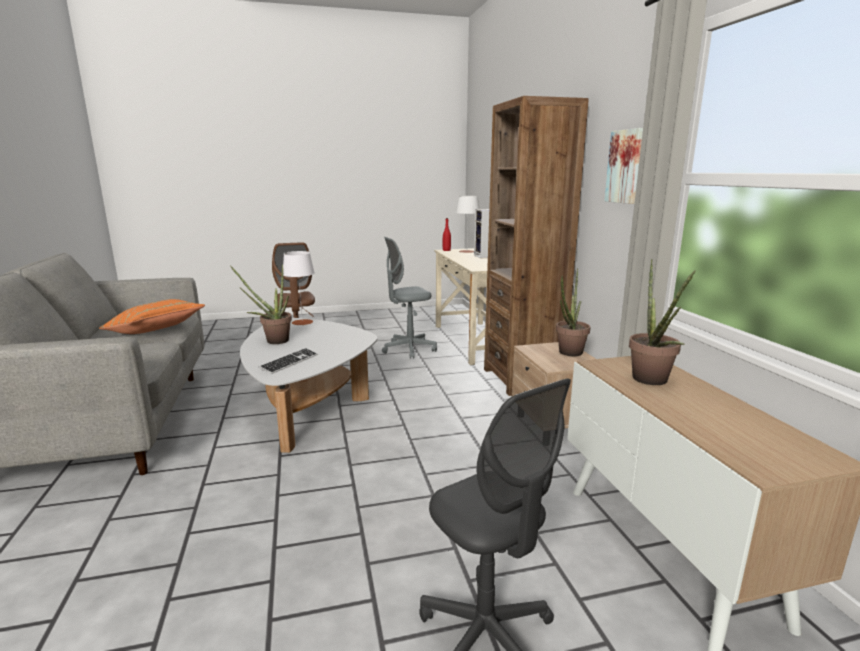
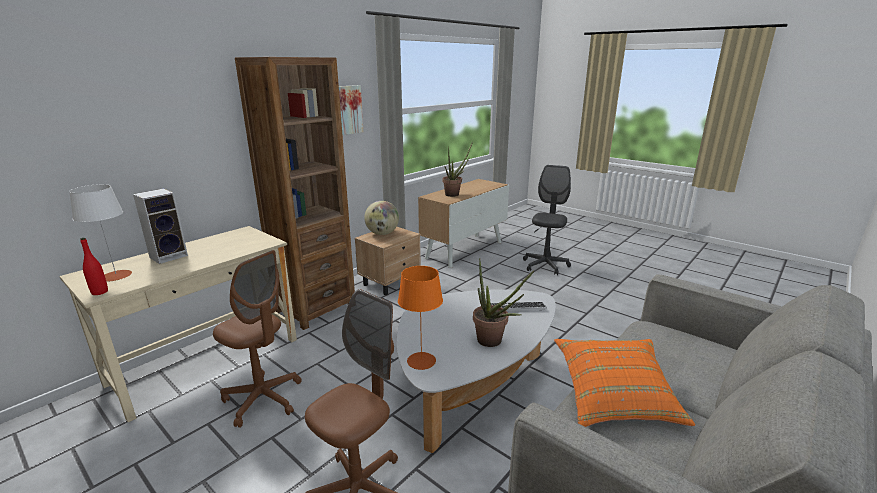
camera: 125 degrees left, 5 degrees up
(302, 322) = (421, 361): white table lamp -> orange table lamp
(409, 349) = (263, 399): grey office chair -> brown office chair
(568, 354) = (382, 234): potted plant -> globe

